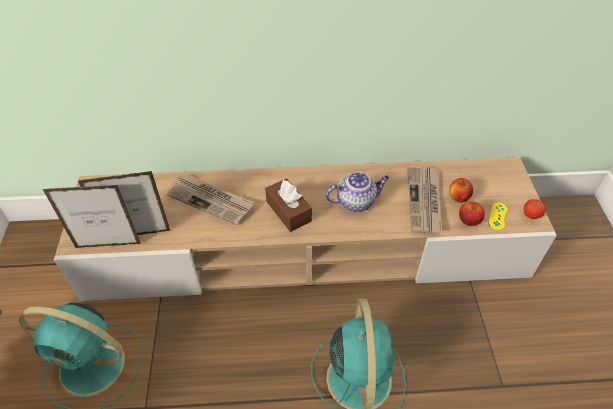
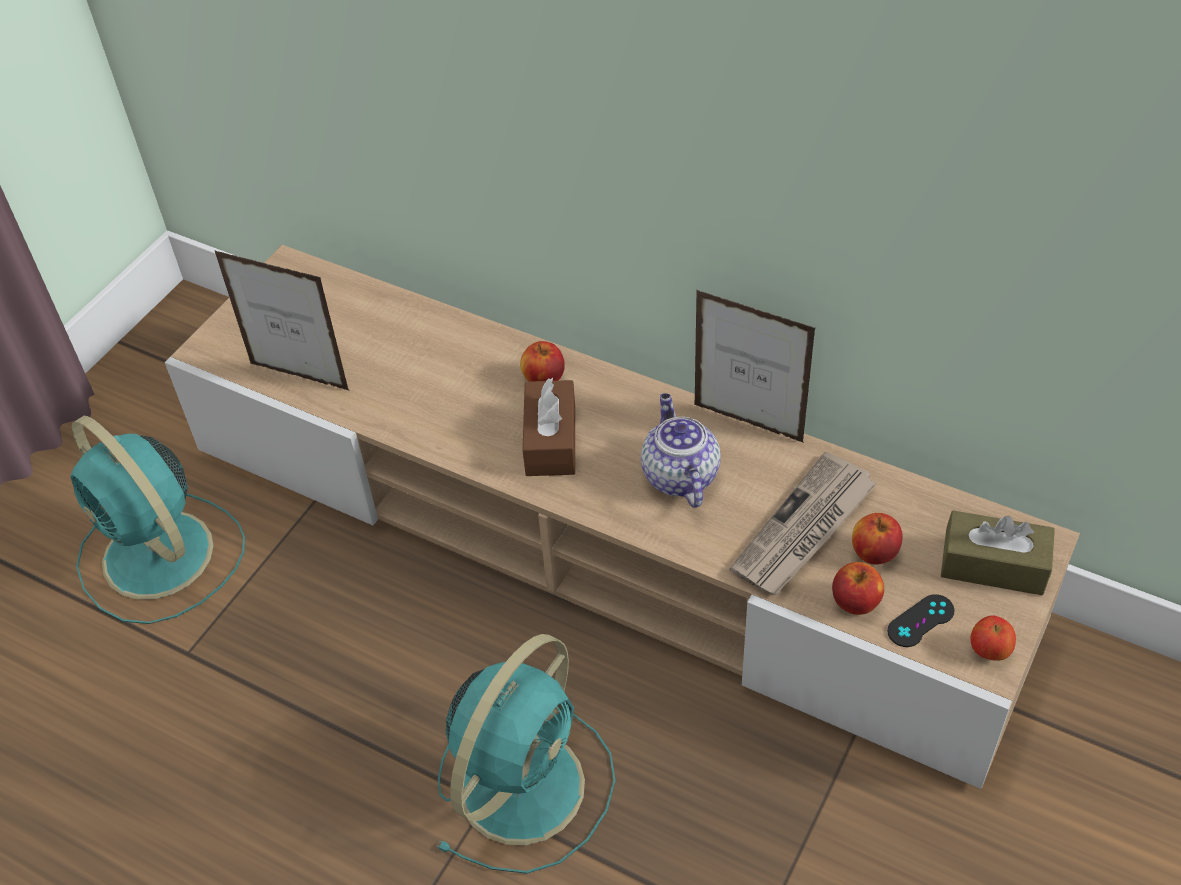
camera: 35 degrees right, 0 degrees up
(108, 246) = (248, 374): picture frame -> picture frame (748, 423)
(210, 200) = (442, 367): newspaper -> none
(263, 186) = (543, 379): none -> apple
(356, 201) = (678, 475): teapot -> teapot turned 120 degrees counterclockwise
(498, 216) = (920, 621): yellow game controller -> black game controller
(503, 182) = (993, 565): none -> brown tissue box

